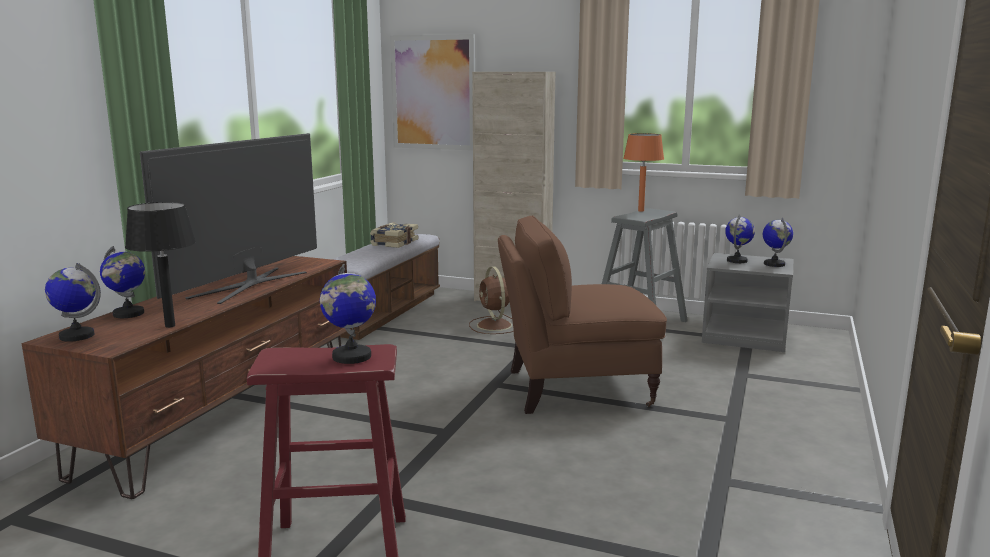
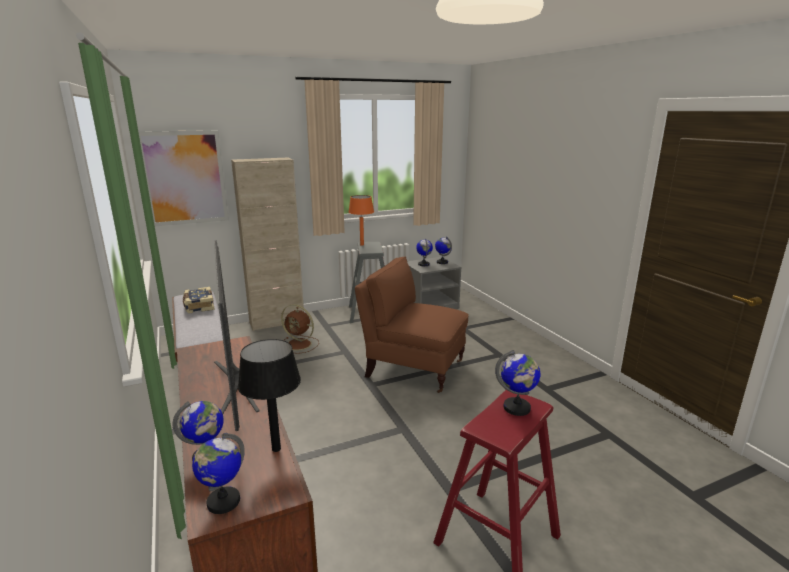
camera: 45 degrees left, 5 degrees up
(574, 388) = (412, 368): brown armchair -> brown armchair turned 75 degrees clockwise

